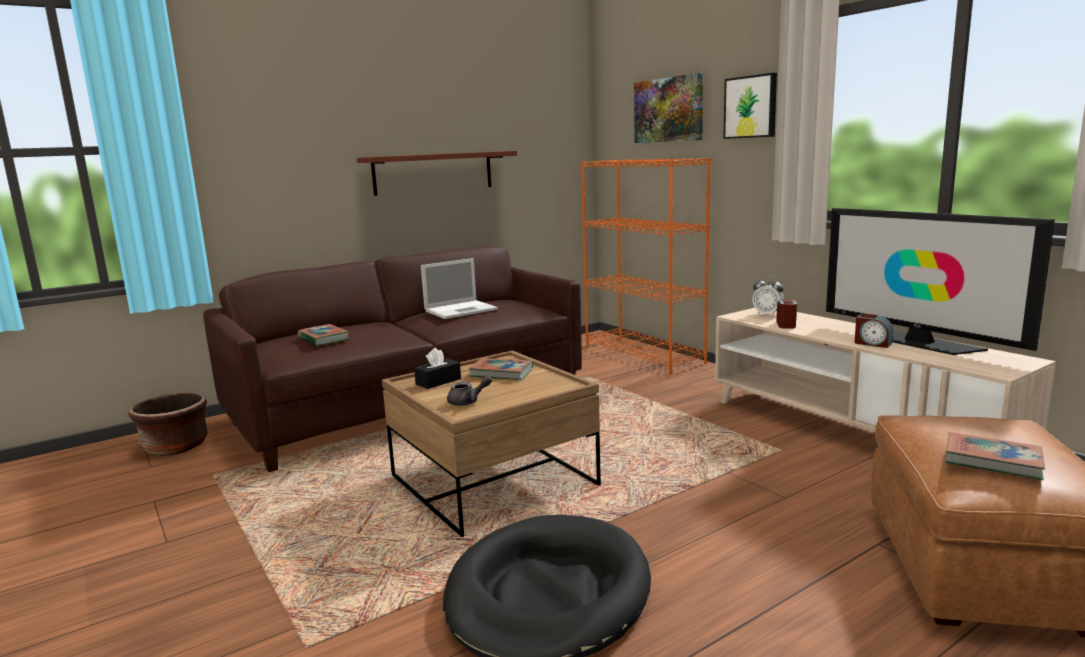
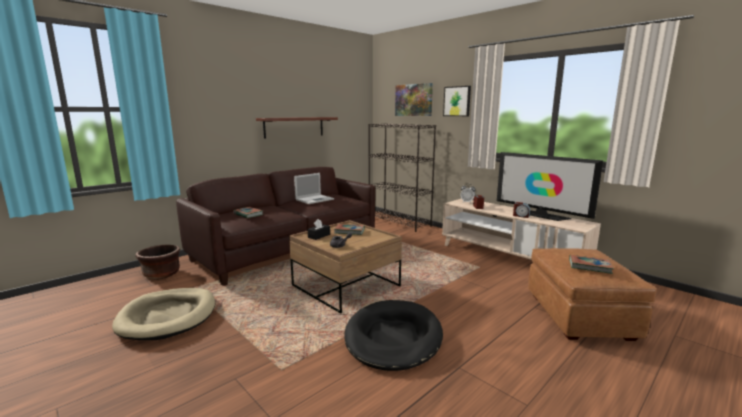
camera: 10 degrees left, 0 degrees up
(153, 527) = (168, 316): none -> beige dog bed
(644, 354) = (399, 222): orange bookcase -> black bookcase

